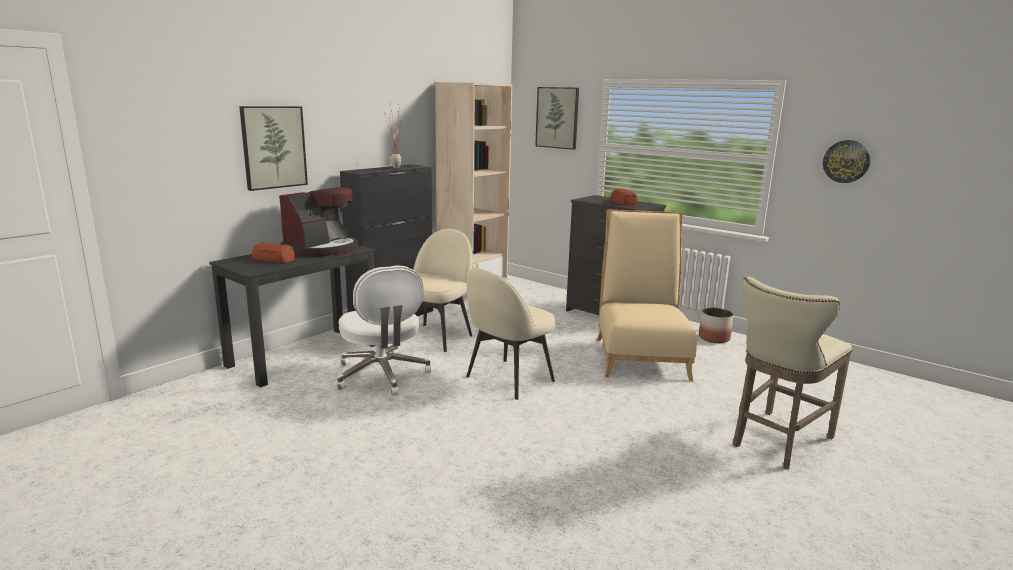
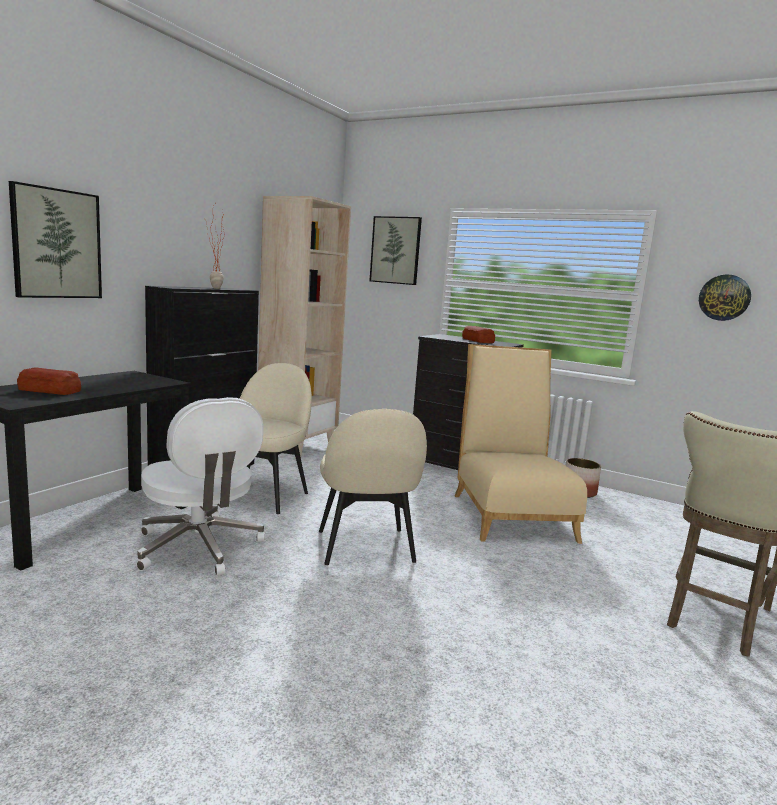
camera: 10 degrees left, 5 degrees down
(322, 249) = (119, 381): coffee machine -> none
(508, 379) = (365, 548): beige chair -> beige chair turned 45 degrees counterclockwise

